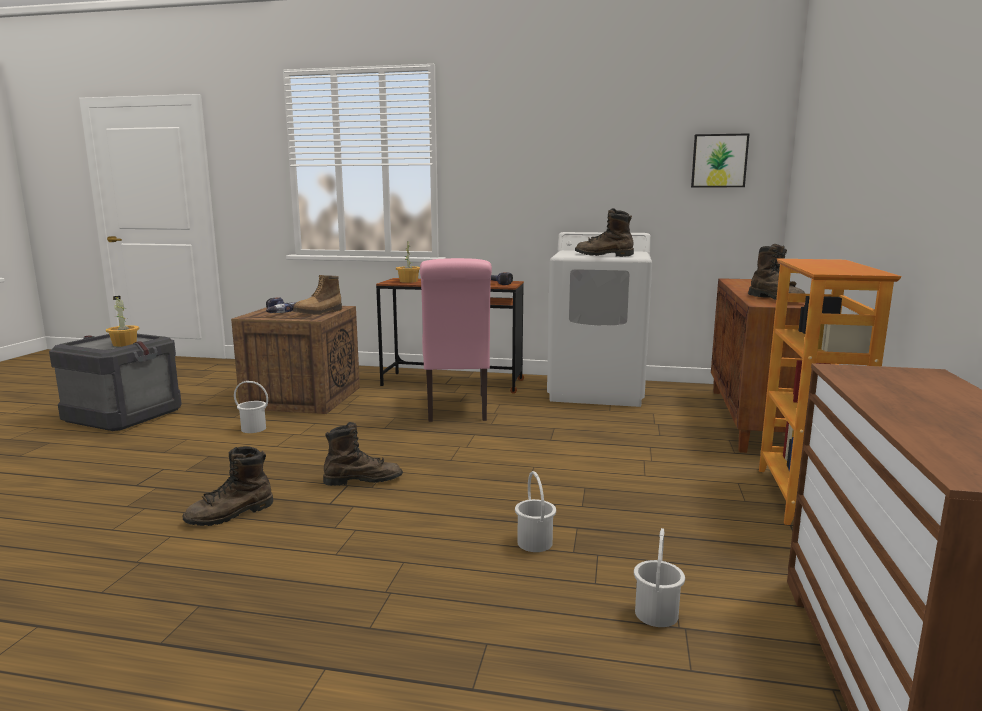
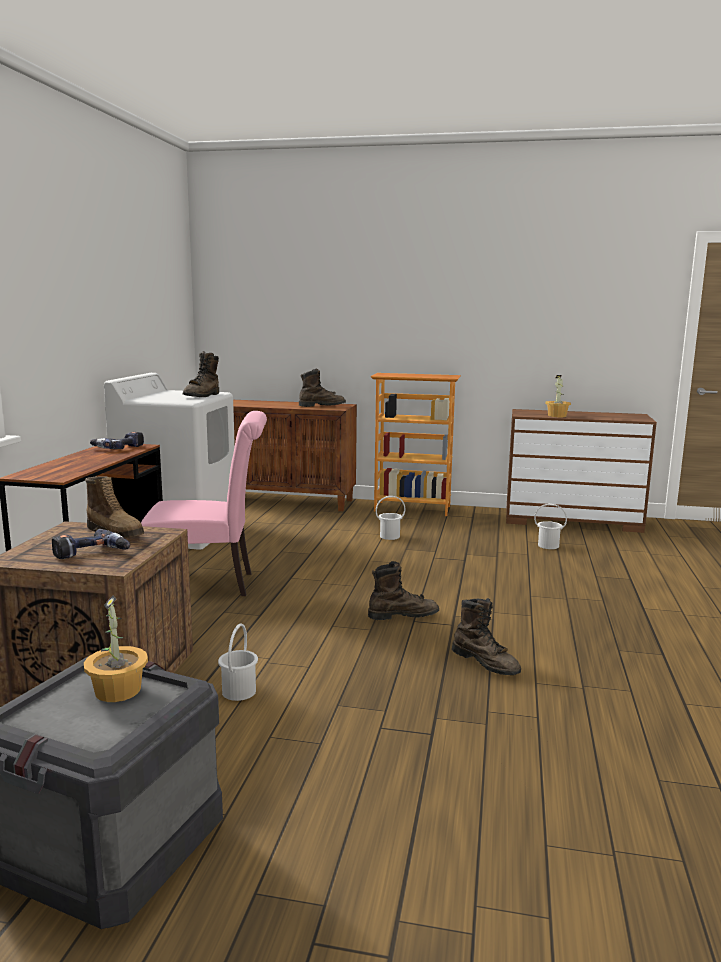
camera: 90 degrees left, 0 degrees up
(363, 480) = (403, 615): brown boot -> brown boot turned 90 degrees clockwise
(408, 281) = (55, 472): potted plant -> potted plant (557, 416)
(535, 543) = (490, 564): white bucket -> white bucket (389, 536)
(719, 161) = (169, 303): picture -> none

